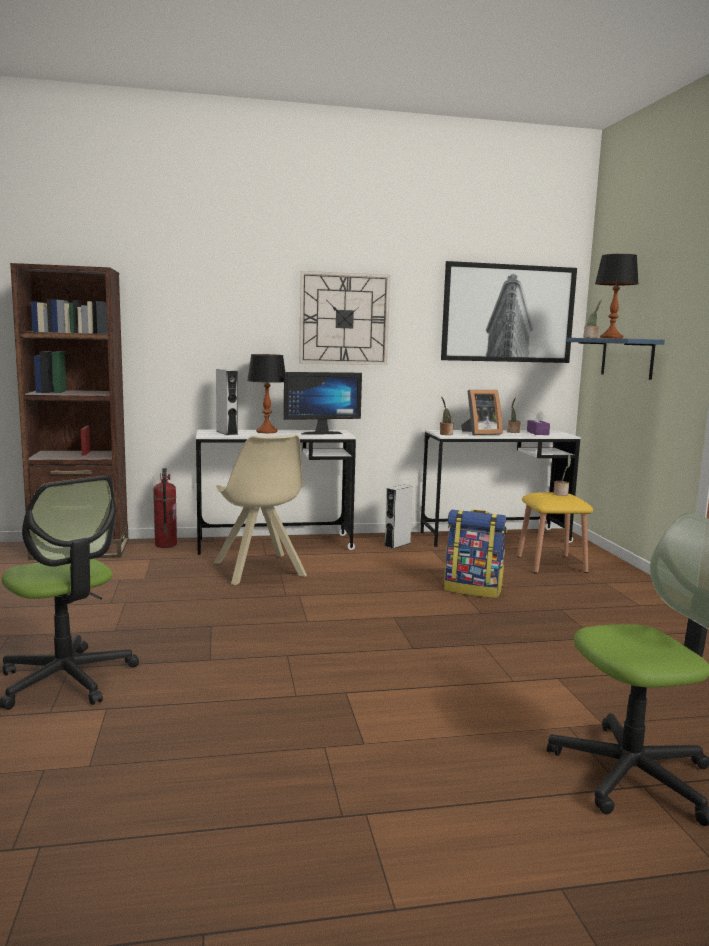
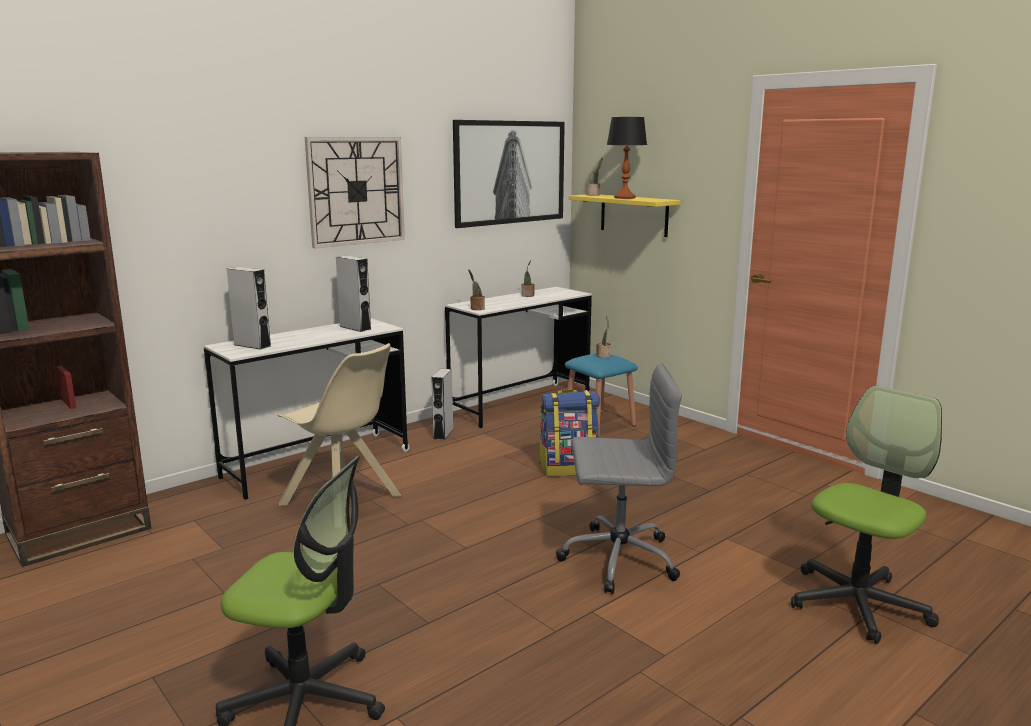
camera: 30 degrees left, 5 degrees up
(165, 545) = (186, 496): fire extinguisher -> none
(267, 432) = (294, 336): table lamp -> none
(320, 433) = (355, 328): monitor -> grey speaker
(422, 663) = (616, 559): none -> grey office chair
(480, 433) = (504, 302): picture frame -> none
(537, 433) = (550, 293): purple tissue box -> none
(551, 564) = (599, 423): yellow stool -> blue stool
(627, 358) = (634, 215): blue shelf -> yellow shelf

